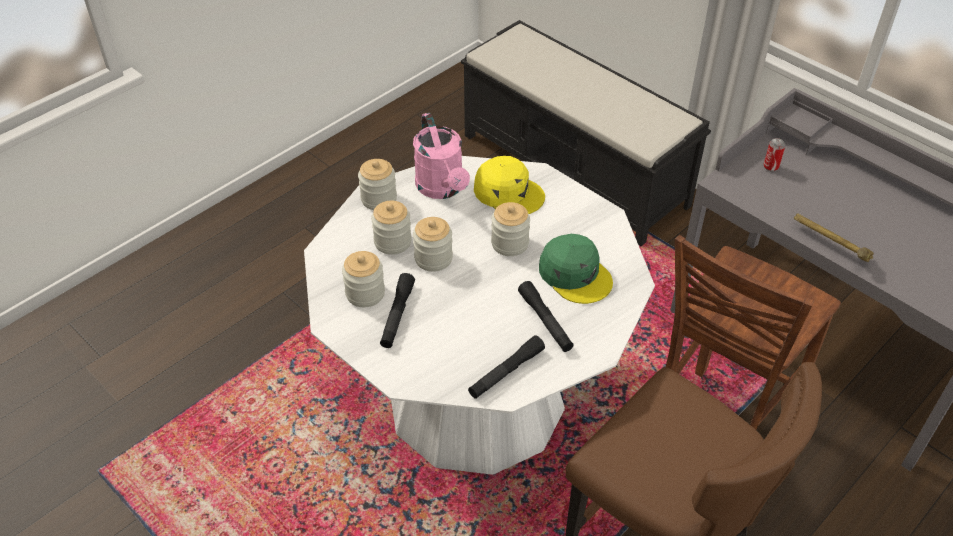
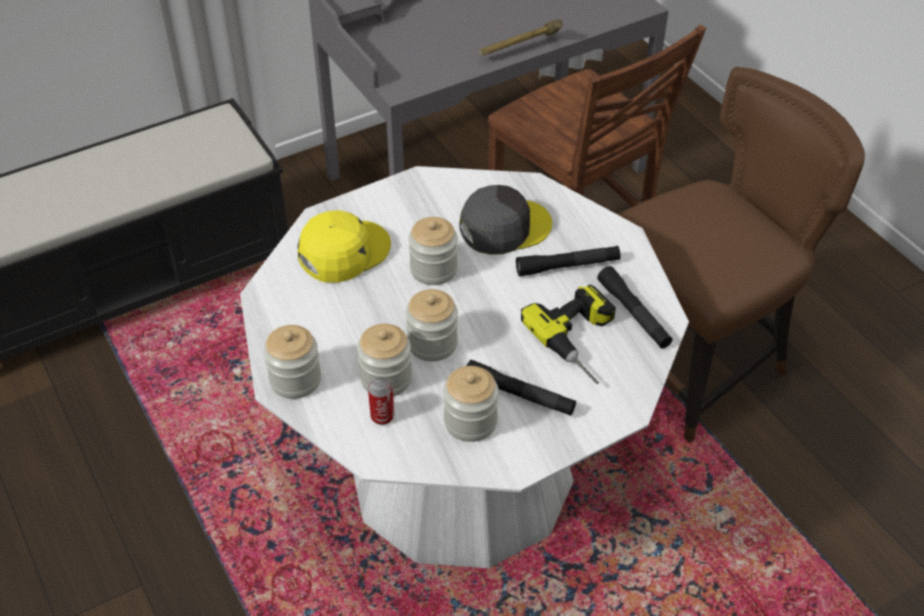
camera: 75 degrees left, 0 degrees up
(443, 189) = (306, 311): pink watering can -> none
(465, 344) = (584, 340): none -> power drill
(575, 274) = (504, 227): green cap -> grey cap
(770, 167) = (390, 51): can -> can (382, 416)

